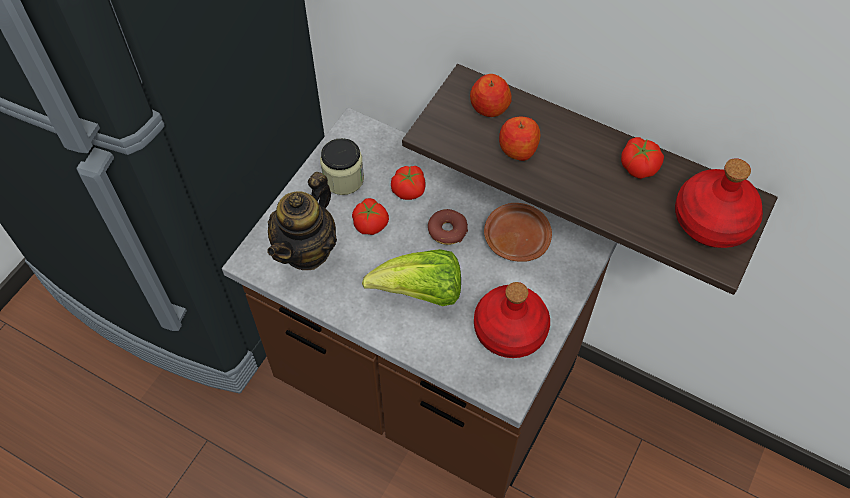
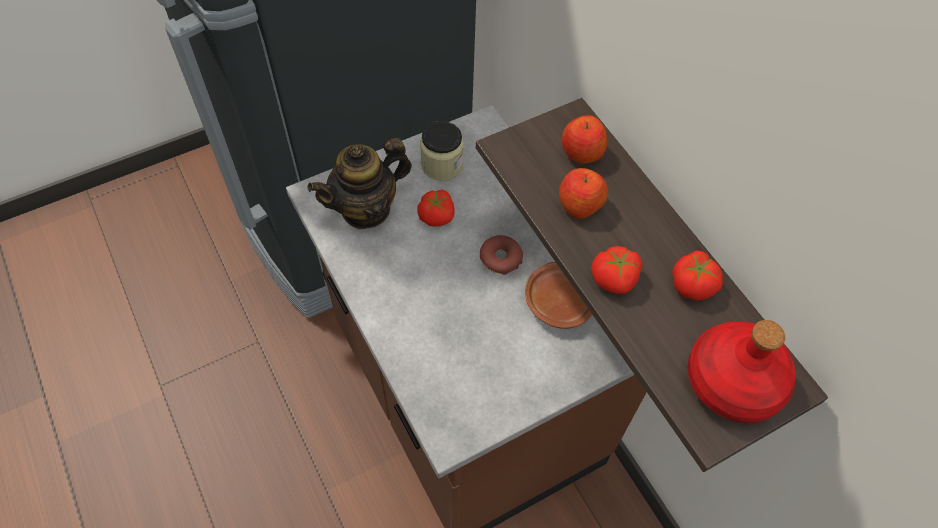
camera: 30 degrees right, 0 degrees up
(409, 190) = (493, 204): tomato -> tomato (614, 278)
(421, 293) = (435, 301): lettuce -> none
(510, 329) = (493, 381): red bottle -> none

